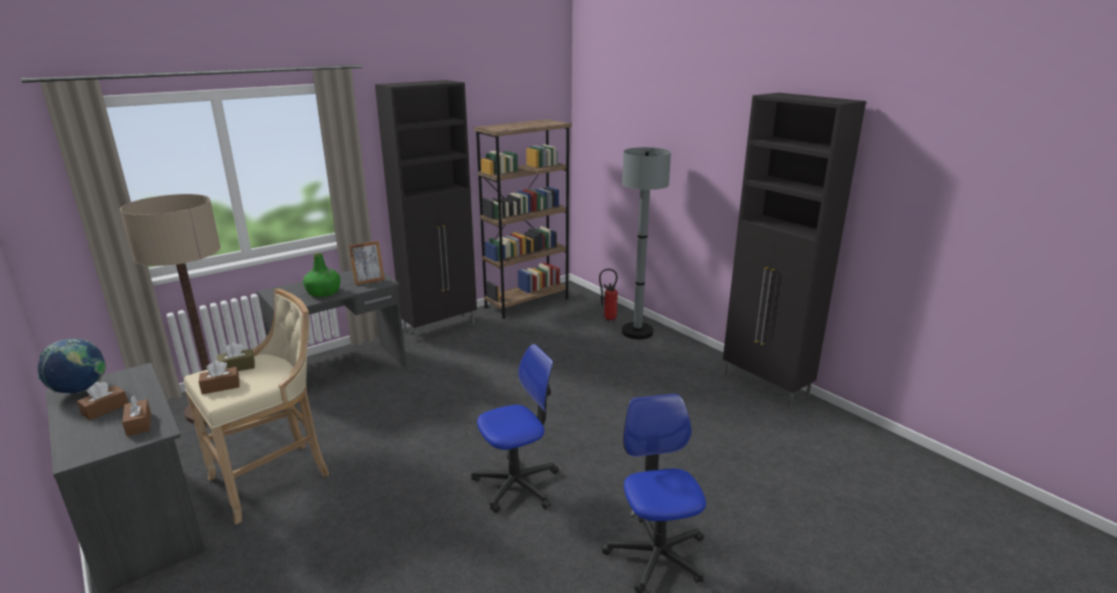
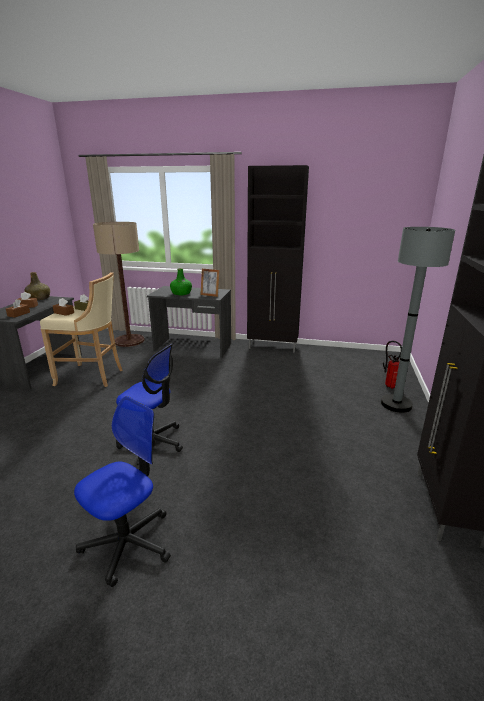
camera: 50 degrees right, 0 degrees up
(80, 390) = (39, 298): globe -> green bottle
(527, 302) = (348, 354): brown bookcase -> none

